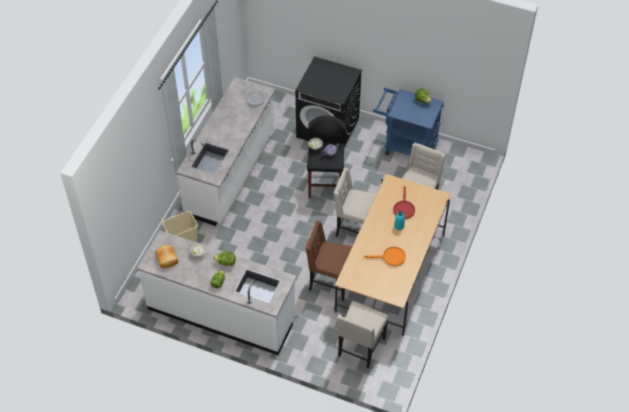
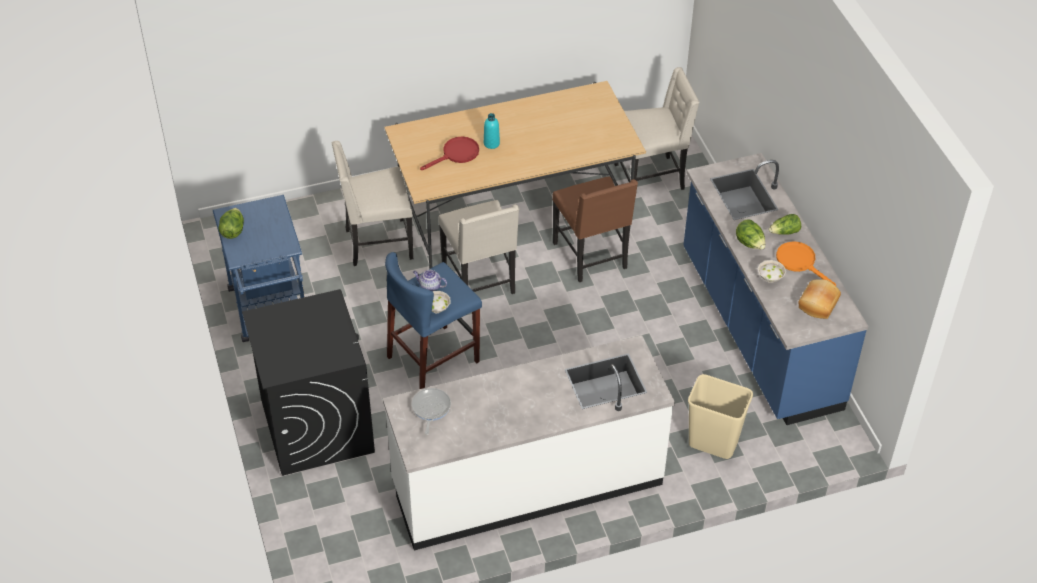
camera: 130 degrees left, 5 degrees down
(221, 313) = (758, 330): white counter -> blue counter
(325, 184) = (433, 359): black stool -> blue stool
(390, 257) = (549, 126): orange frying pan -> orange frying pan (800, 262)

